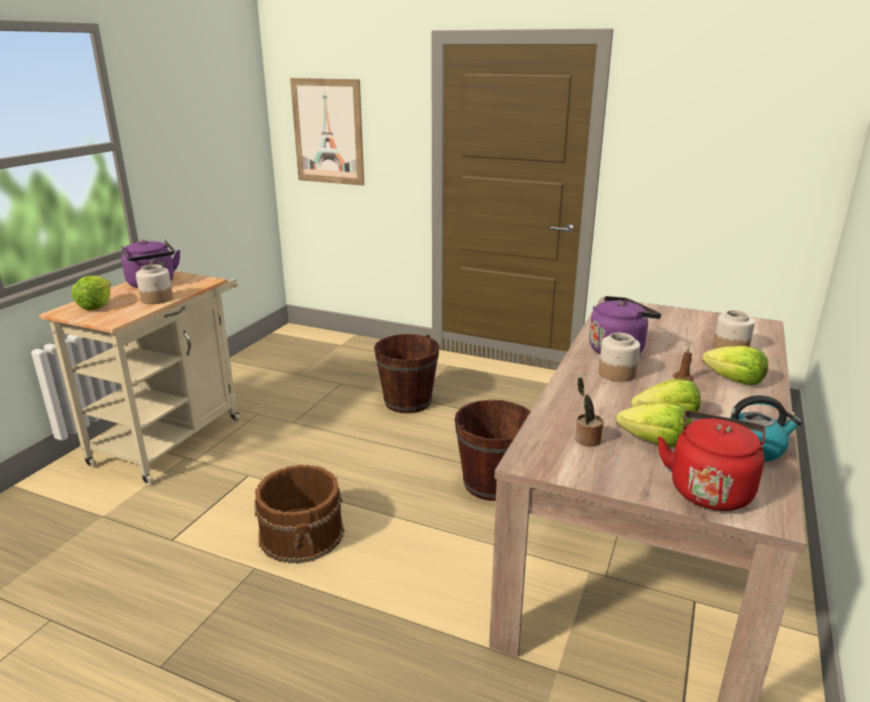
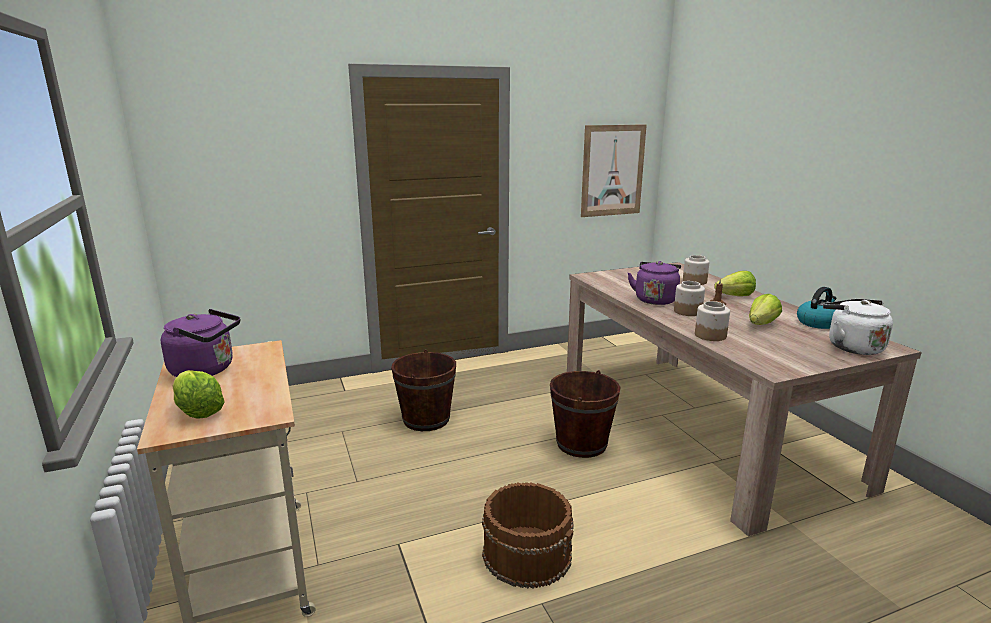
camera: 45 degrees left, 5 degrees down
(157, 299) = (258, 379): jar -> jar (710, 335)
(328, 132) = (227, 171): picture -> picture (612, 170)
(586, 440) = (764, 349): potted plant -> none
(655, 442) = (786, 337): lettuce -> none
(709, 489) = (851, 346): red kettle -> white kettle

